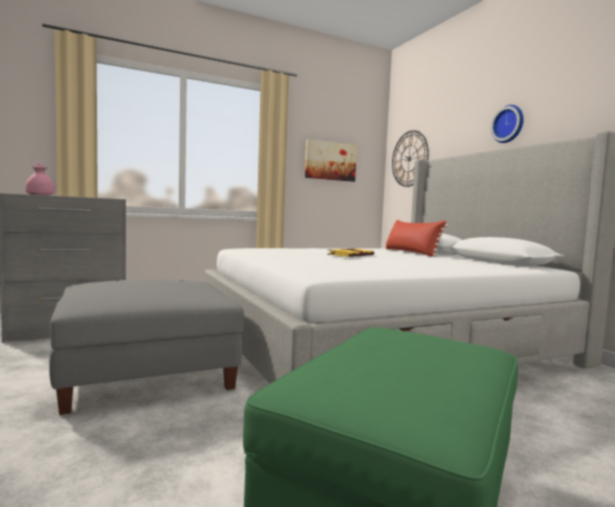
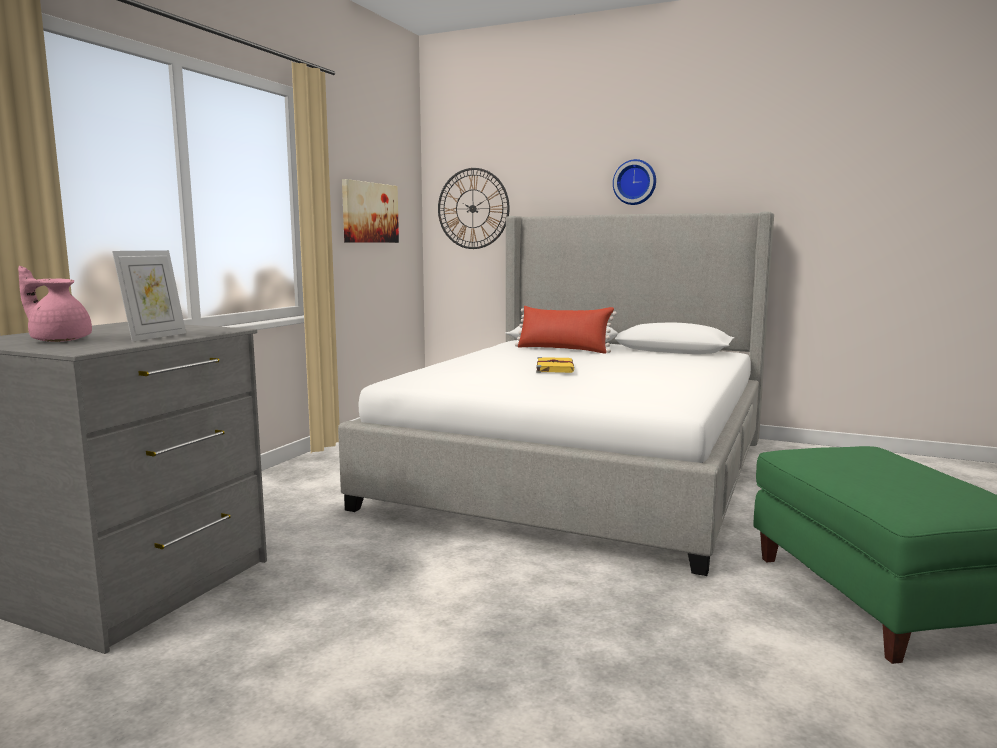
camera: 40 degrees left, 5 degrees up
(70, 196) = (154, 336): none -> picture frame
(148, 371) = (454, 592): grey ottoman -> none

